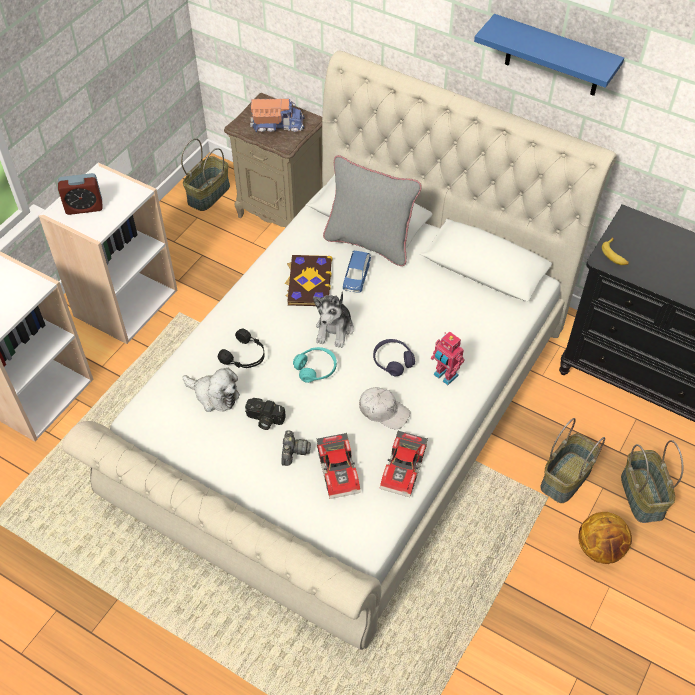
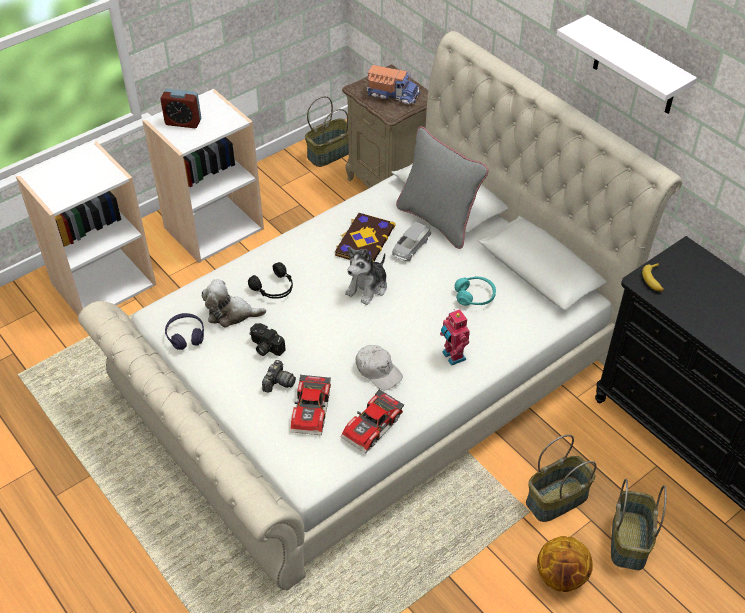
camera: 20 degrees right, 5 degrees down
(214, 395) = (231, 314): plush toy -> plush toy turned 135 degrees clockwise
(315, 369) = (333, 316): turquoise headphones -> turquoise headphones (474, 296)
(356, 277) = (410, 247): blue toy car -> grey toy car
(393, 361) = (408, 330): purple headphones -> purple headphones (185, 335)
(553, 57) = (635, 67): blue shelf -> white shelf

